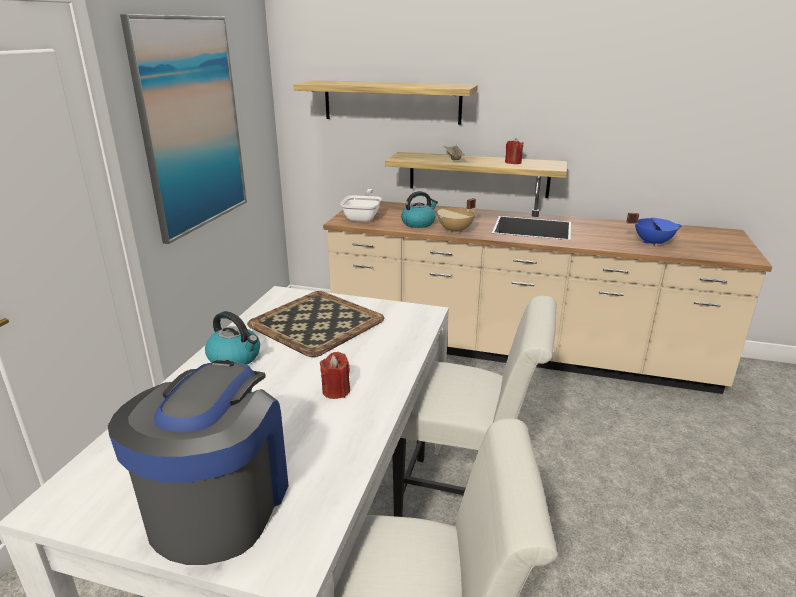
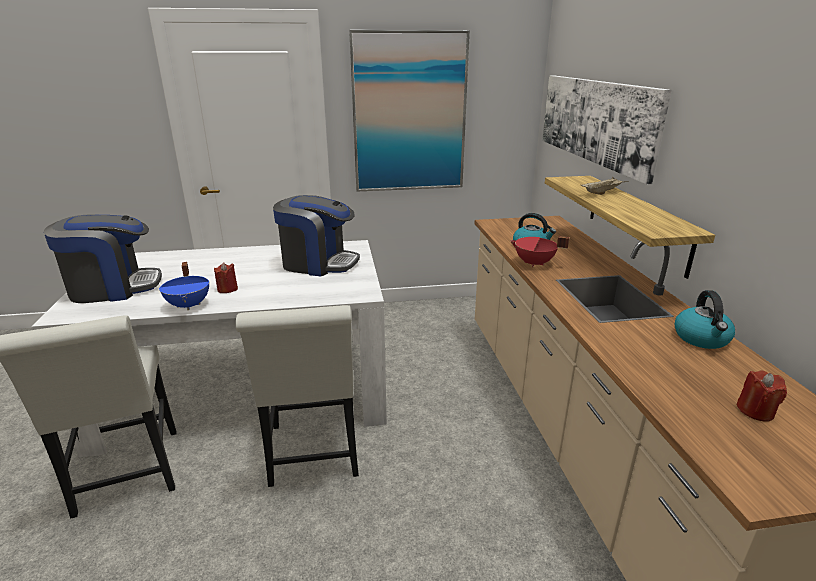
camera: 65 degrees right, 0 degrees up
(235, 358) = (257, 255): kettle -> kettle (702, 338)
(315, 322) = (318, 263): tray -> coffee machine
(363, 217) = (512, 227): frying pan -> none
(392, 102) = (595, 121): shelf -> picture
(456, 231) = (534, 264): beige cooking pot -> red cooking pot
(513, 162) = (640, 213): red candle -> red candle (755, 411)
(652, 242) = (682, 382): blue cooking pot -> blue cooking pot (189, 305)

